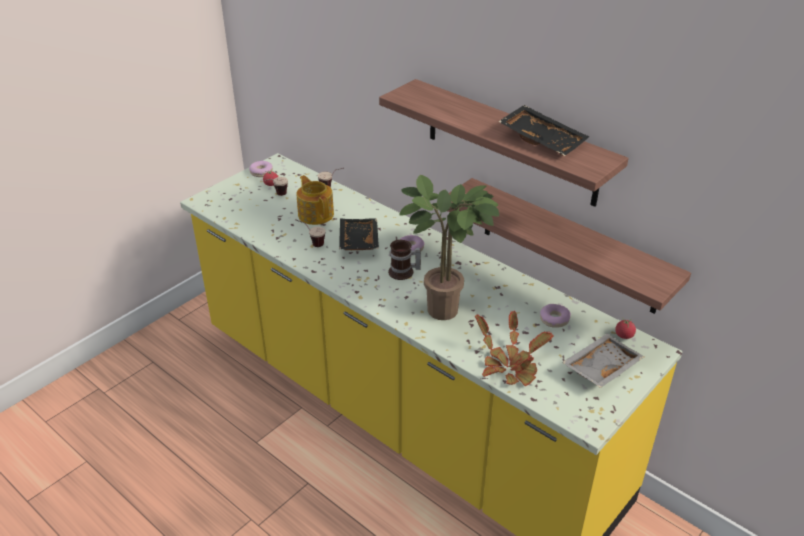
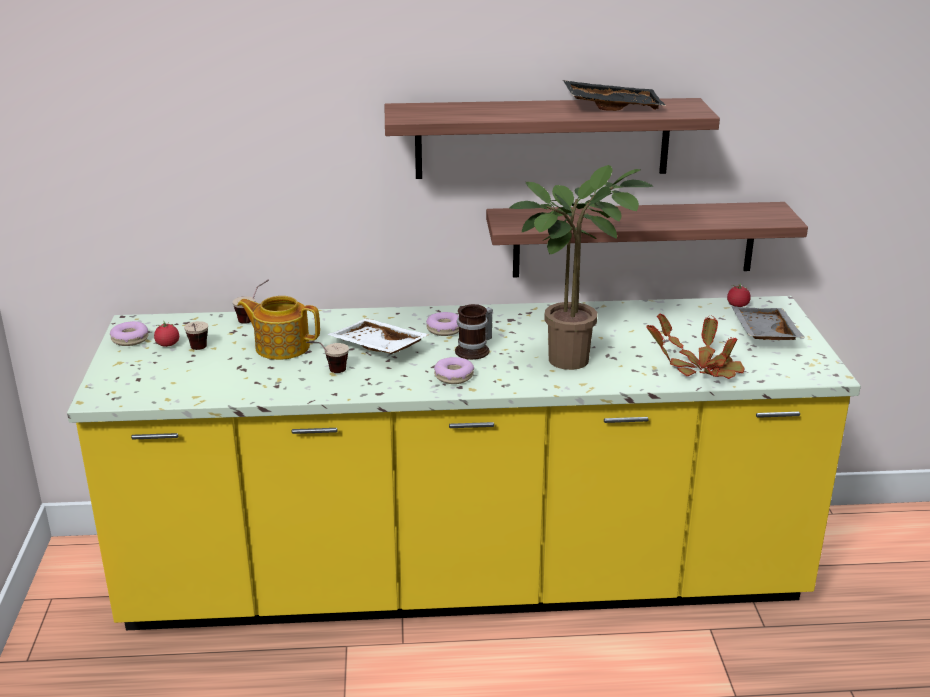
camera: 45 degrees left, 10 degrees down
(357, 241) = (376, 348): black tray -> white tray
(554, 319) = (669, 320): donut -> donut (454, 376)

